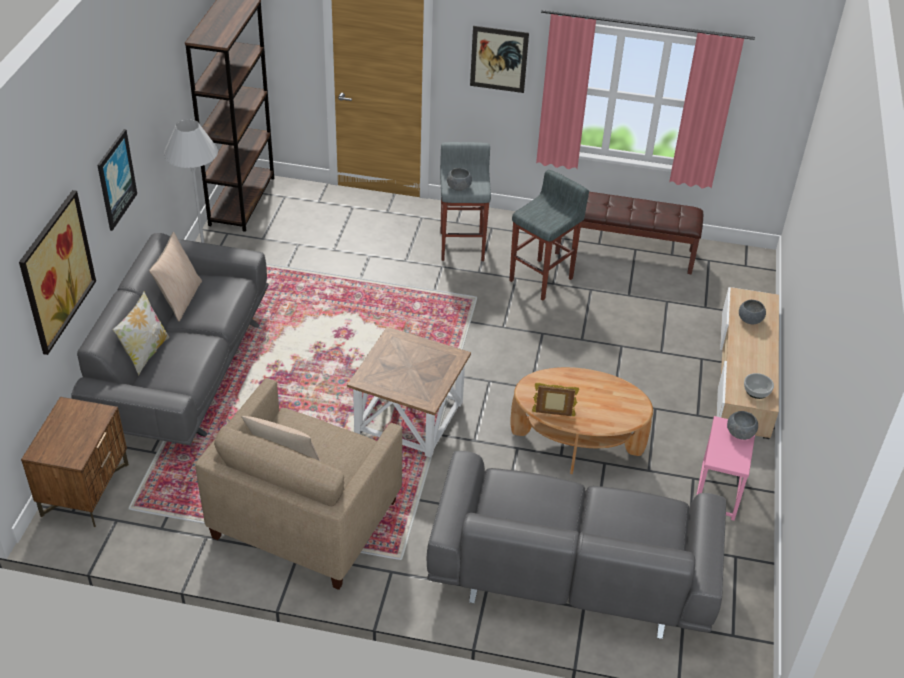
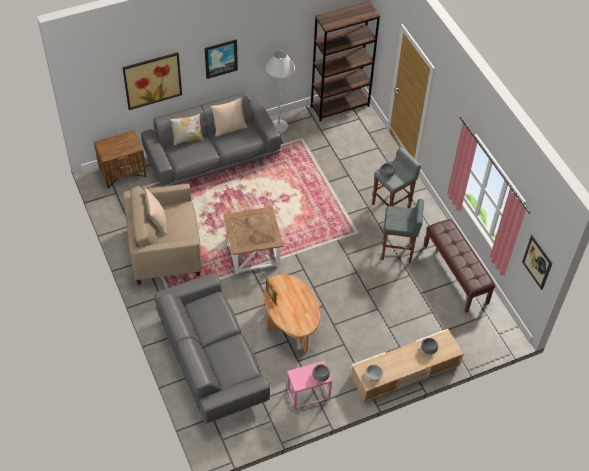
camera: 55 degrees right, 10 degrees up
(499, 59) = (448, 126): picture -> picture (537, 262)

